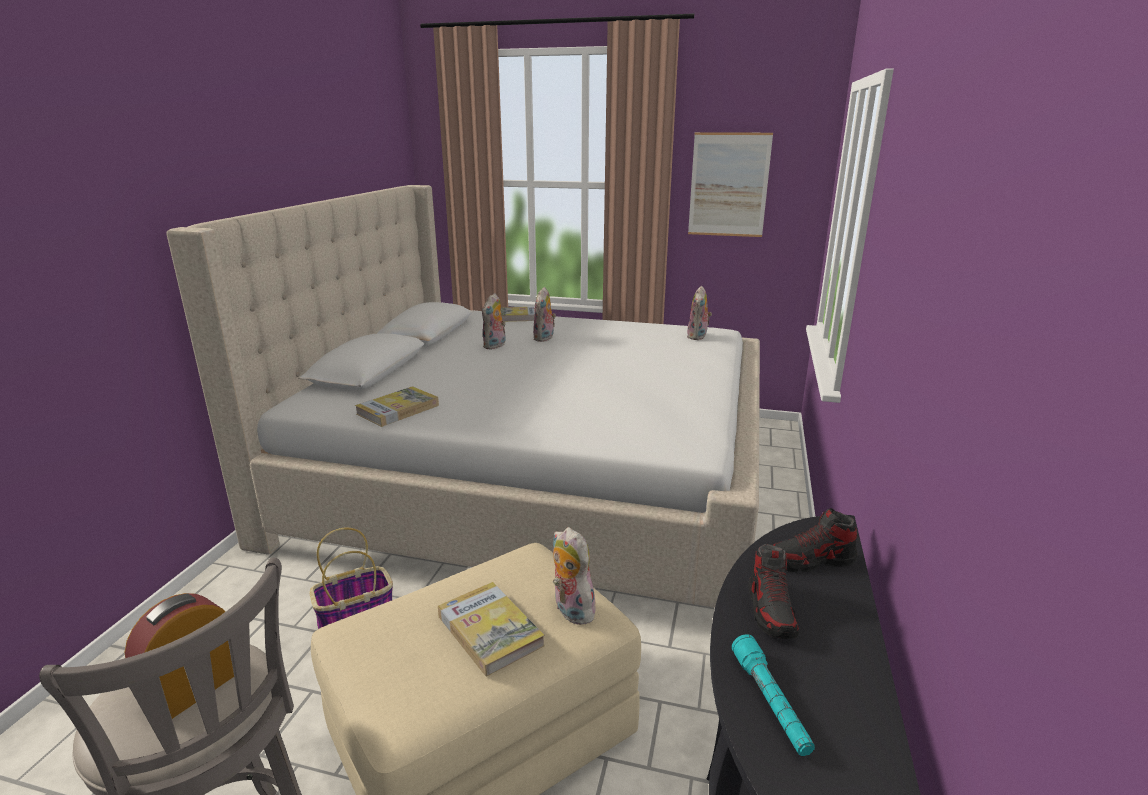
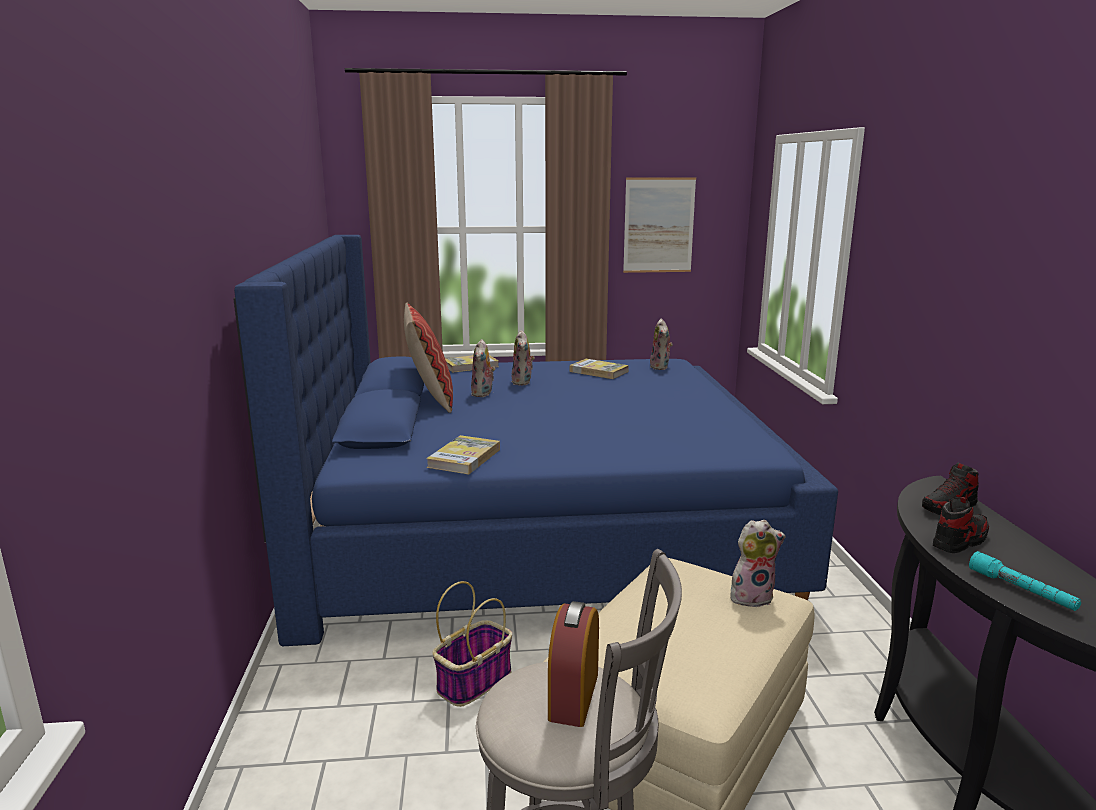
camera: 20 degrees left, 5 degrees down
(443, 346) = (430, 399): none -> pillow
(490, 631) = (705, 624): book -> book (598, 371)
(534, 478) = (537, 525): beige bed -> blue bed
(570, 610) = (751, 596): plush toy -> plush toy turned 135 degrees clockwise
(771, 610) = (959, 541): shoe -> shoe turned 105 degrees counterclockwise

